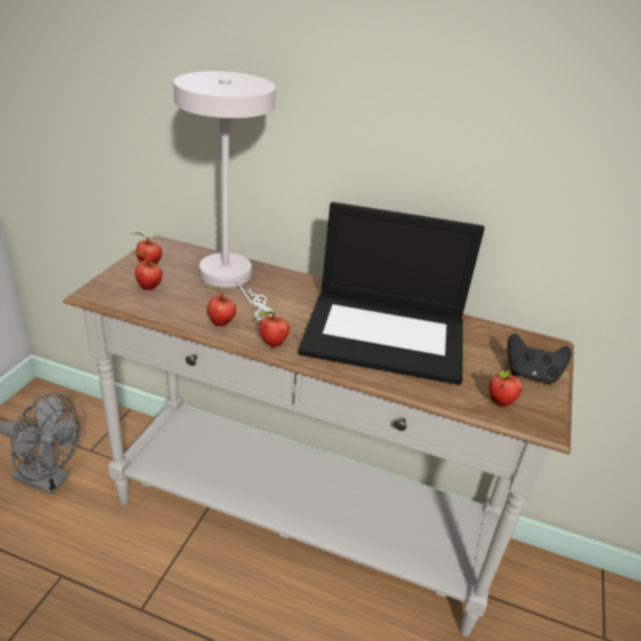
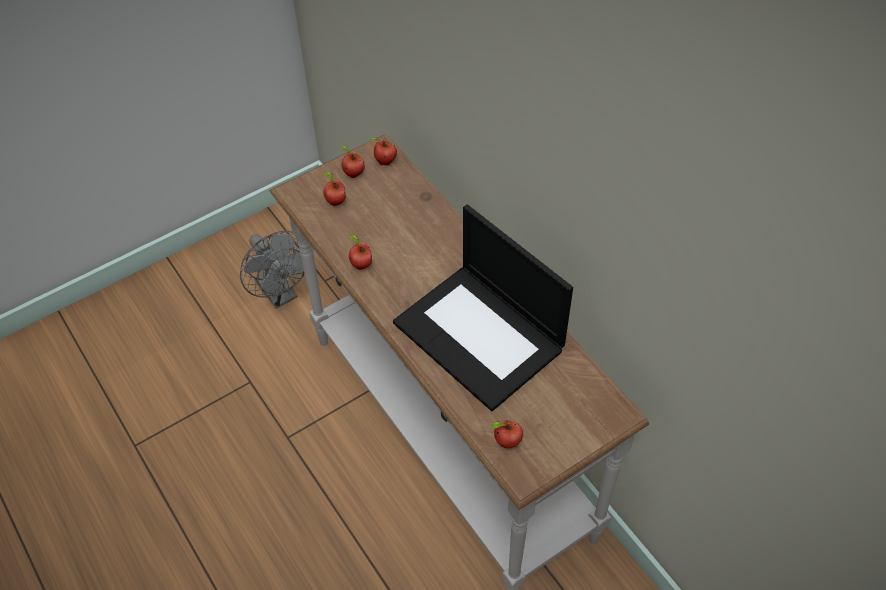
camera: 40 degrees right, 20 degrees up
(231, 279) = (407, 217): white table lamp -> none
(272, 344) = (383, 304): apple -> apple (384, 162)
(531, 374) = (564, 431): black game controller -> none

